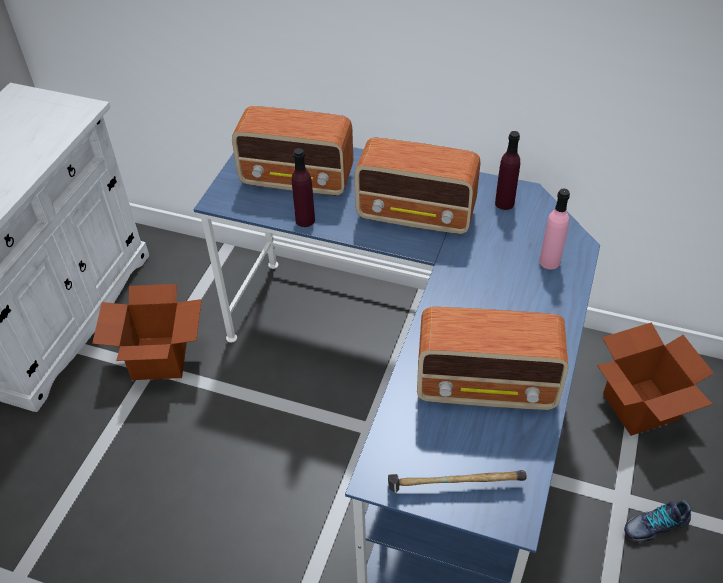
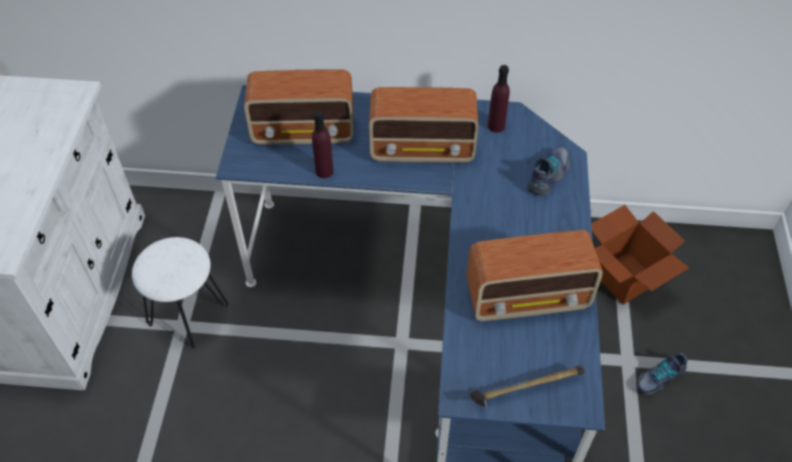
camera: 15 degrees left, 5 degrees up
(159, 358) = (188, 315): cardboard box -> white stool
(549, 262) = (549, 175): pink bottle -> shoe

